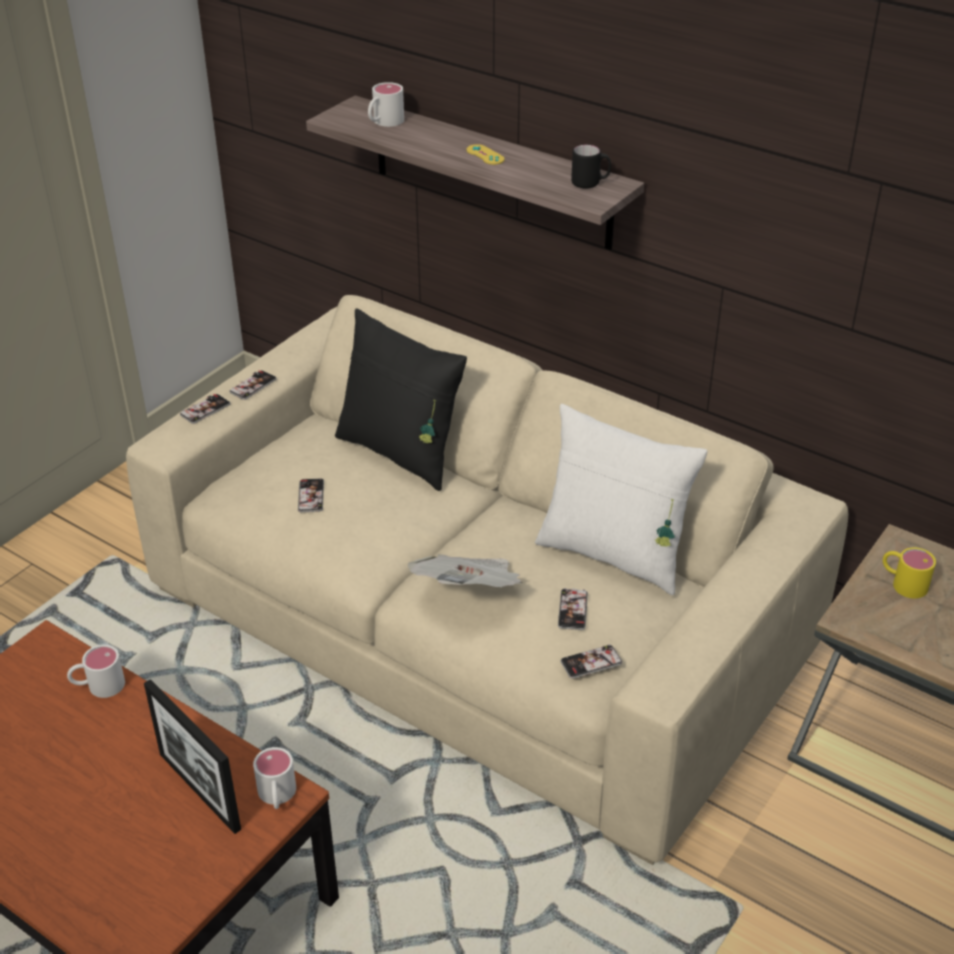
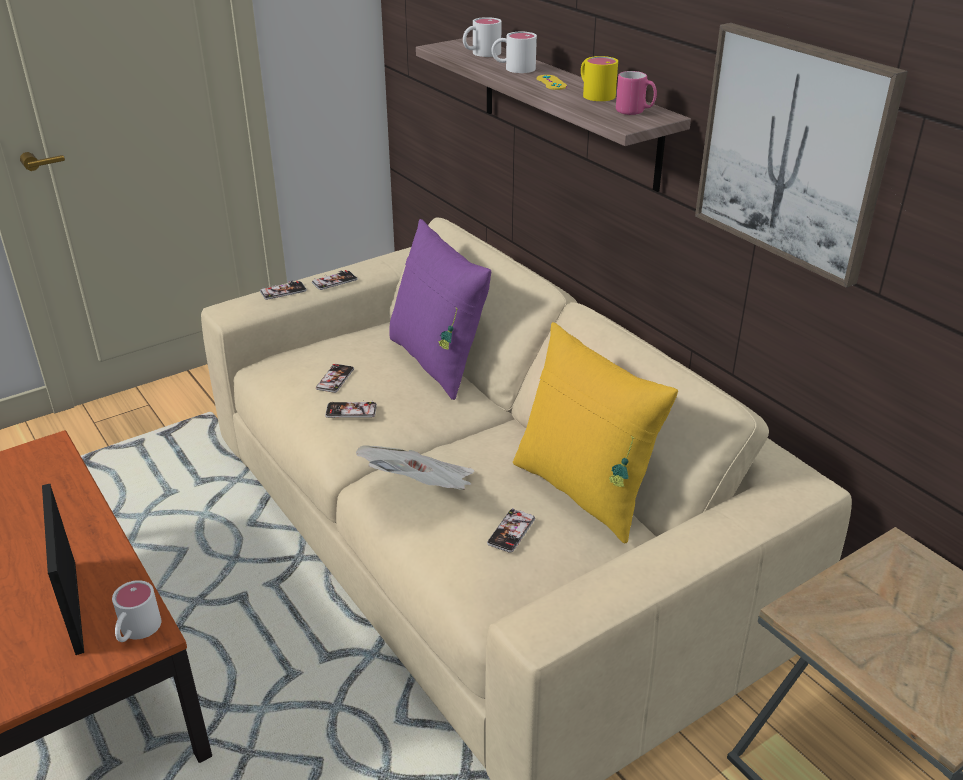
camera: 20 degrees right, 5 degrees down
(98, 686) = (63, 492): white mug -> white mug (513, 68)
(400, 454) = (437, 363): black pillow -> purple pillow
(590, 183) = (635, 112): black mug -> pink mug
(591, 662) = (501, 586): phone -> phone (351, 411)
(612, 556) = (583, 492): white pillow -> yellow pillow
(758, 212) = (793, 151): none -> picture
(902, 582) = (884, 591): yellow mug -> yellow mug (594, 94)

